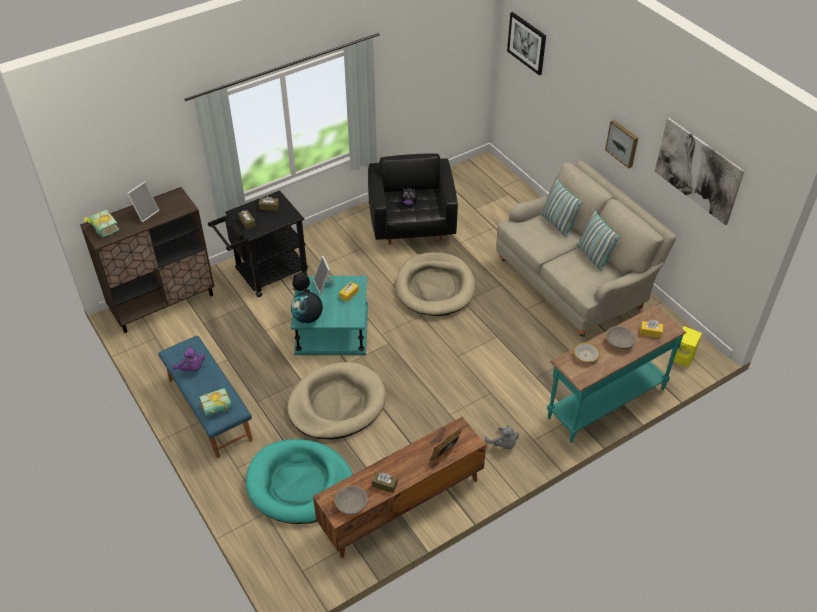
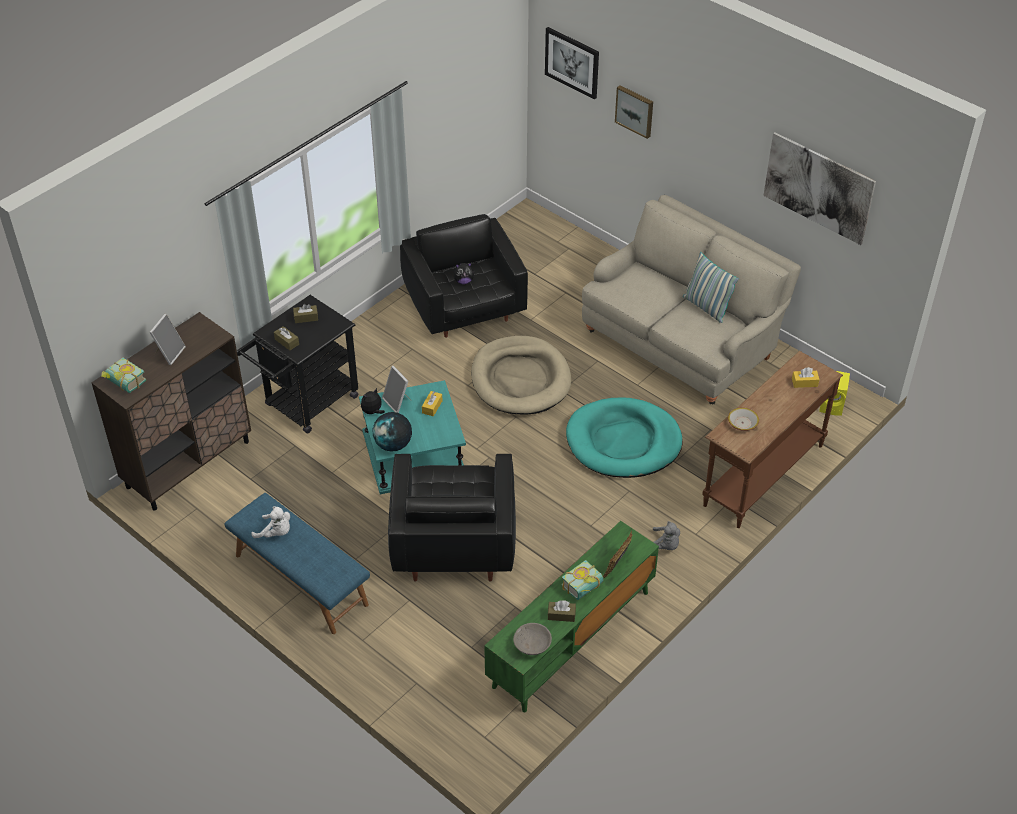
camera: 15 degrees left, 0 degrees up
(191, 368) = (275, 533): purple plush toy -> white plush toy
(218, 410) = (329, 574): book -> book (584, 589)
(299, 484) = (444, 642): turquoise dog bed -> turquoise dog bed (623, 442)
(336, 404) = (453, 541): beige dog bed -> black armchair
(401, 505) = (571, 639): brown tv stand -> green tv stand
(557, 224) = (653, 275): pillow -> none
(605, 402) = (762, 474): turquoise console table -> brown console table
(619, 342) = (774, 400): grey bowl -> none
(622, 143) = (717, 167): picture -> picture (635, 110)

